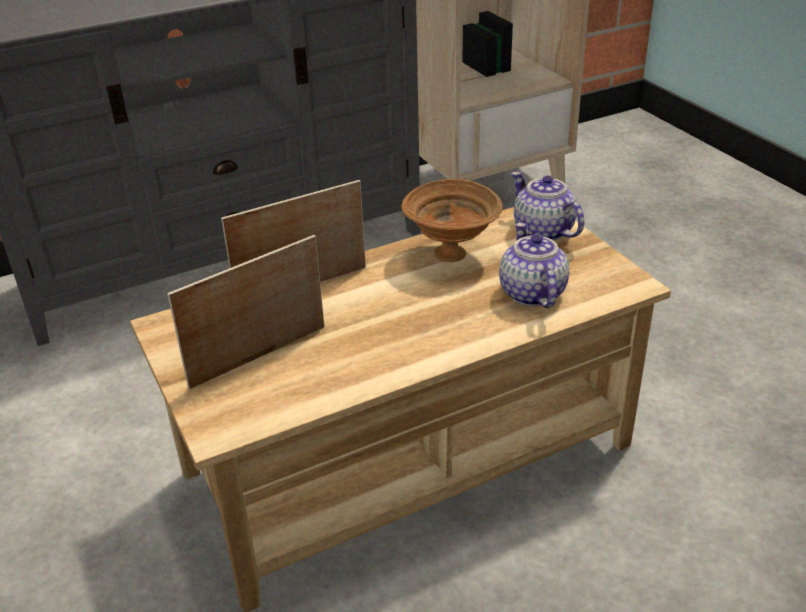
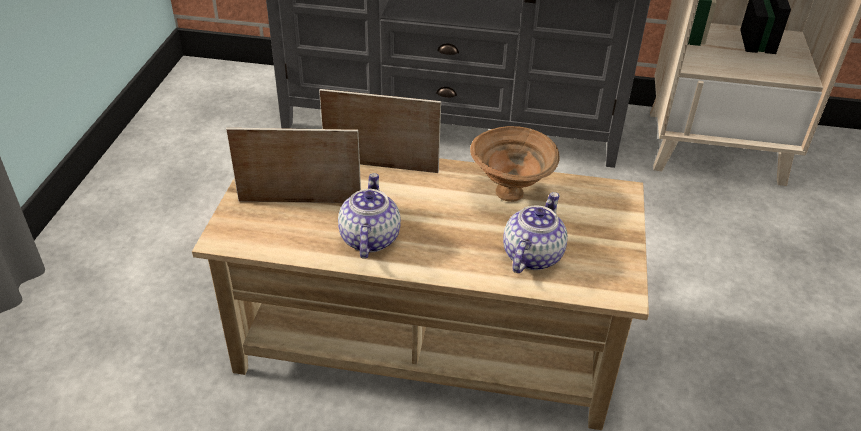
camera: 35 degrees right, 5 degrees up
(542, 231) = (604, 210): teapot -> teapot (369, 238)

